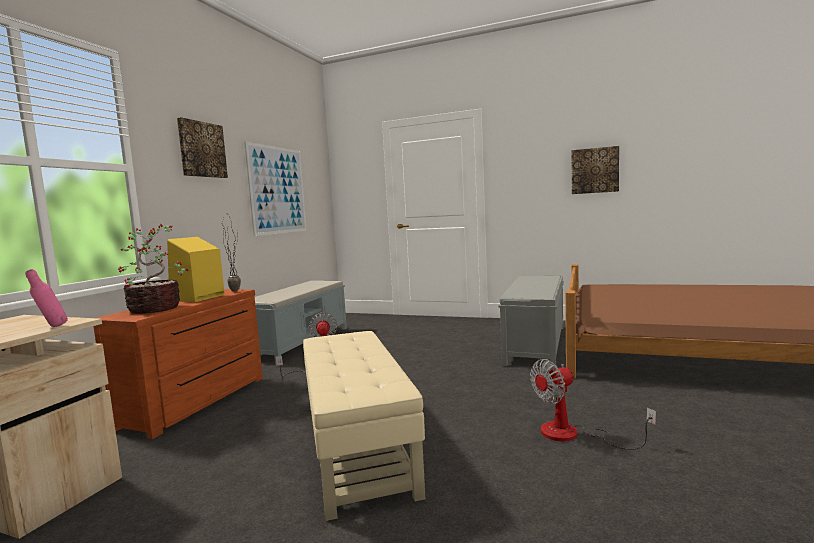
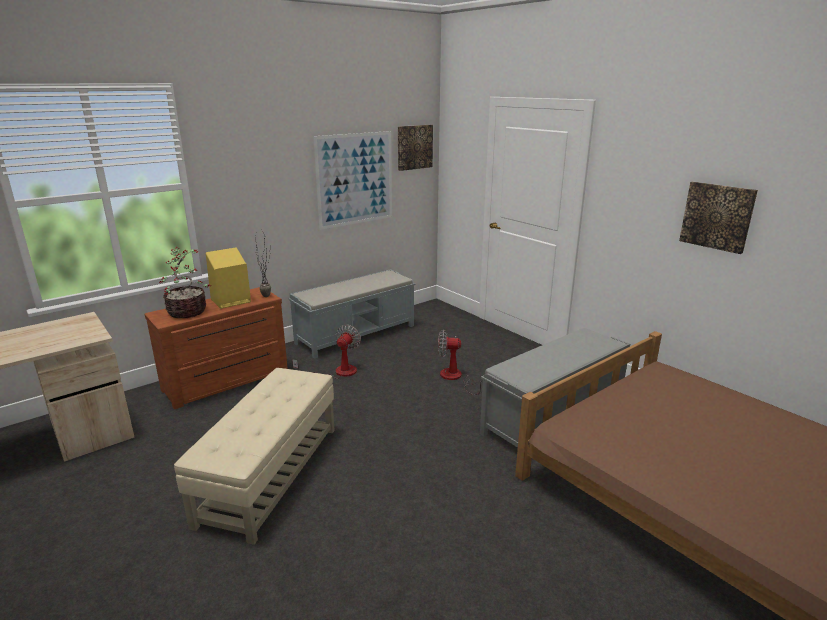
camera: 30 degrees right, 15 degrees up
(51, 327) = (79, 342): pink bottle -> none
(202, 149) = (260, 154): picture -> picture (414, 147)
(573, 435) = (422, 544): fan -> fan (456, 378)

